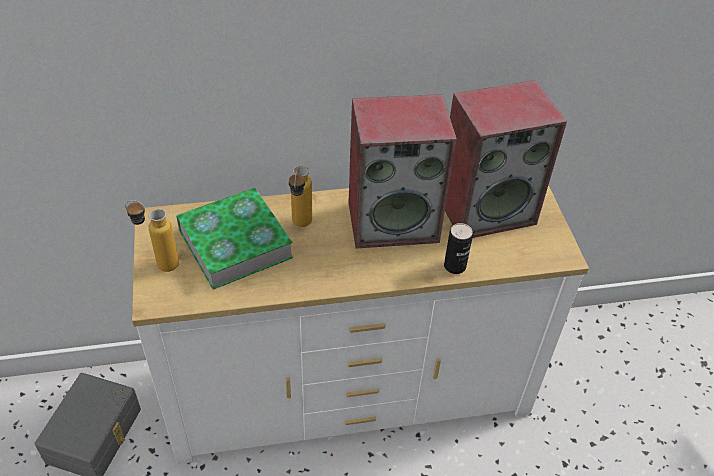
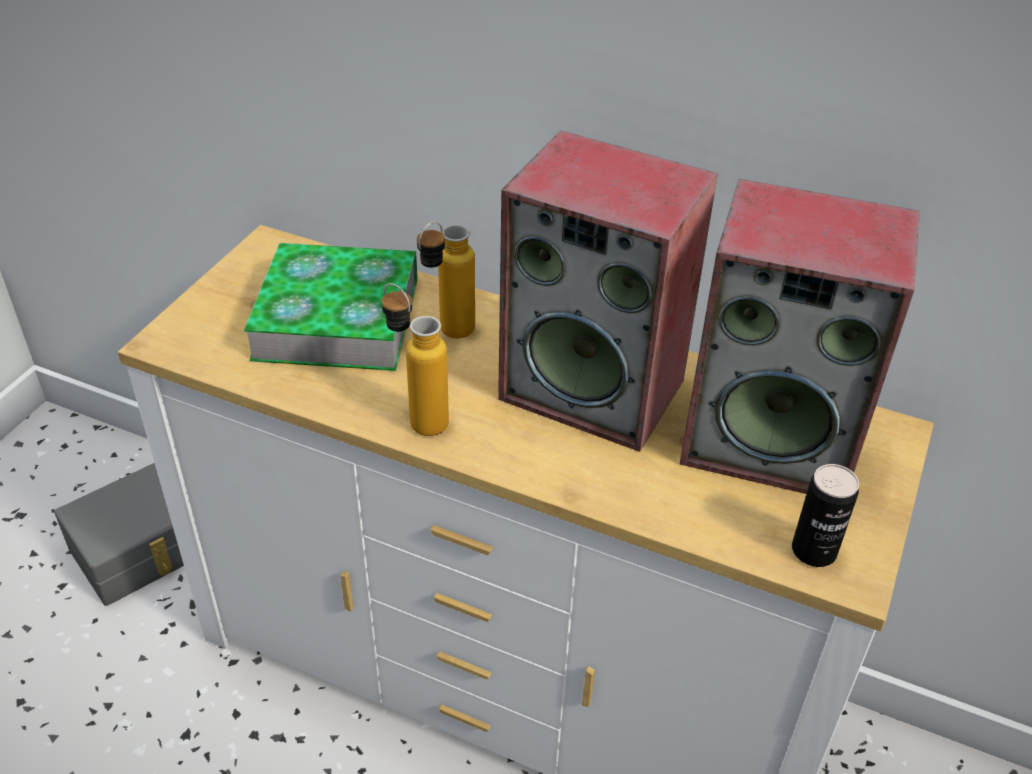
camera: 35 degrees right, 5 degrees down
(159, 263) = (219, 300): bottle -> bottle (417, 417)
(454, 266) = (632, 497): can -> can (813, 551)

